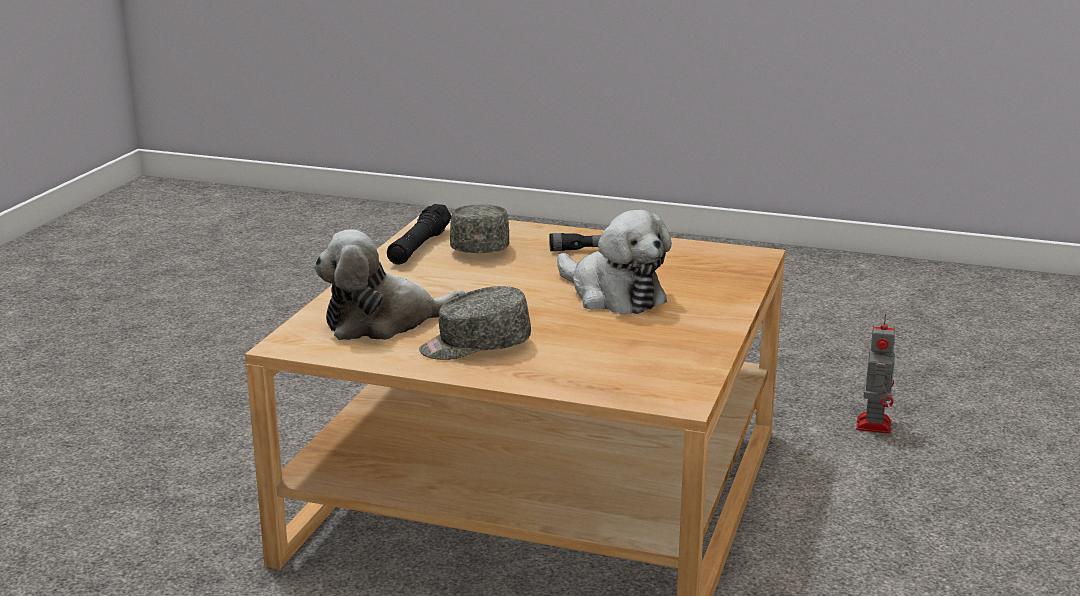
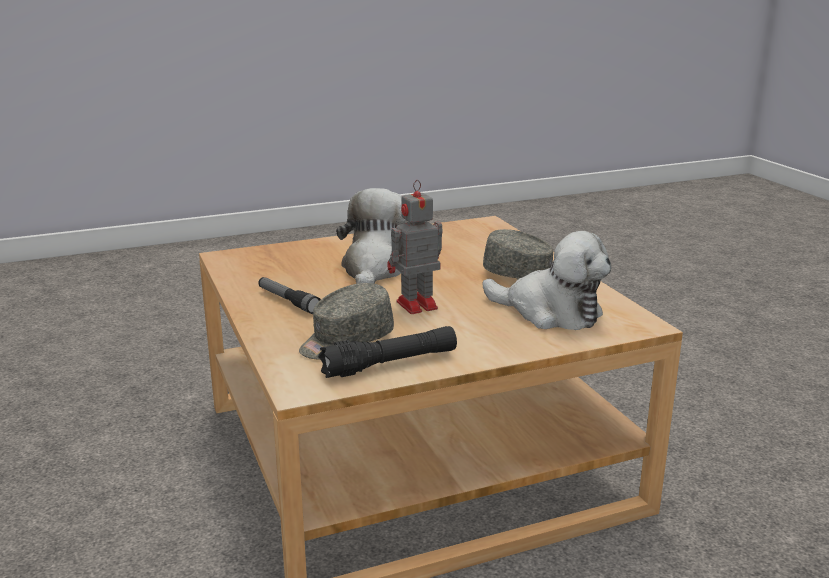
camera: 130 degrees left, 0 degrees up
(873, 424) = (160, 380): toy robot -> toy robot (414, 305)

